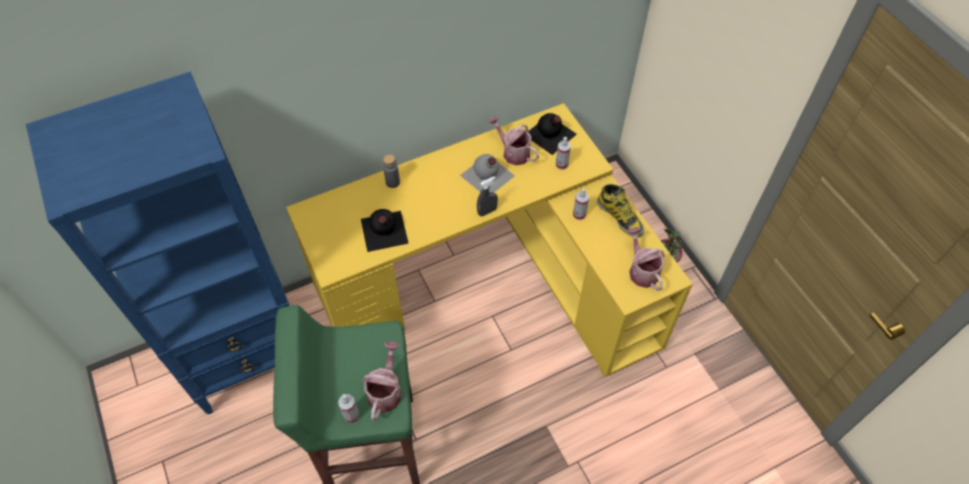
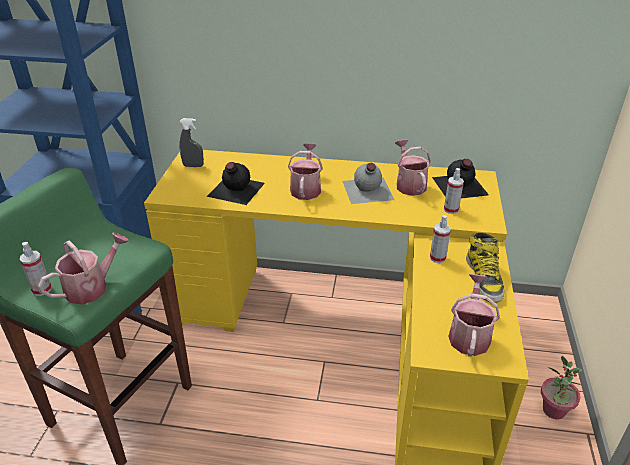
camera: 35 degrees right, 20 degrees down
(392, 182) = (279, 164): grey bottle -> none
(439, 199) = (306, 188): none -> watering can
(487, 211) = (340, 213): grey spray bottle -> grey spray bottle (193, 166)

